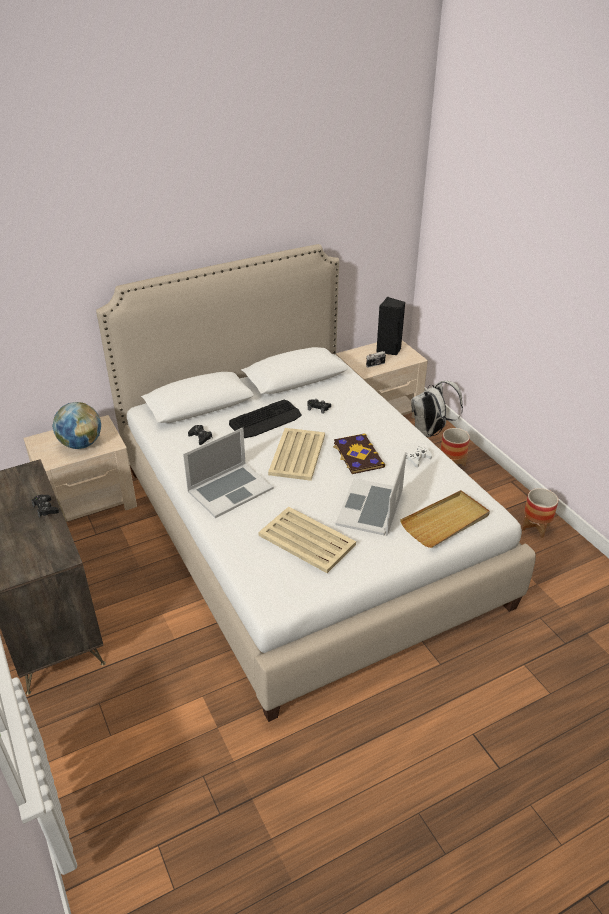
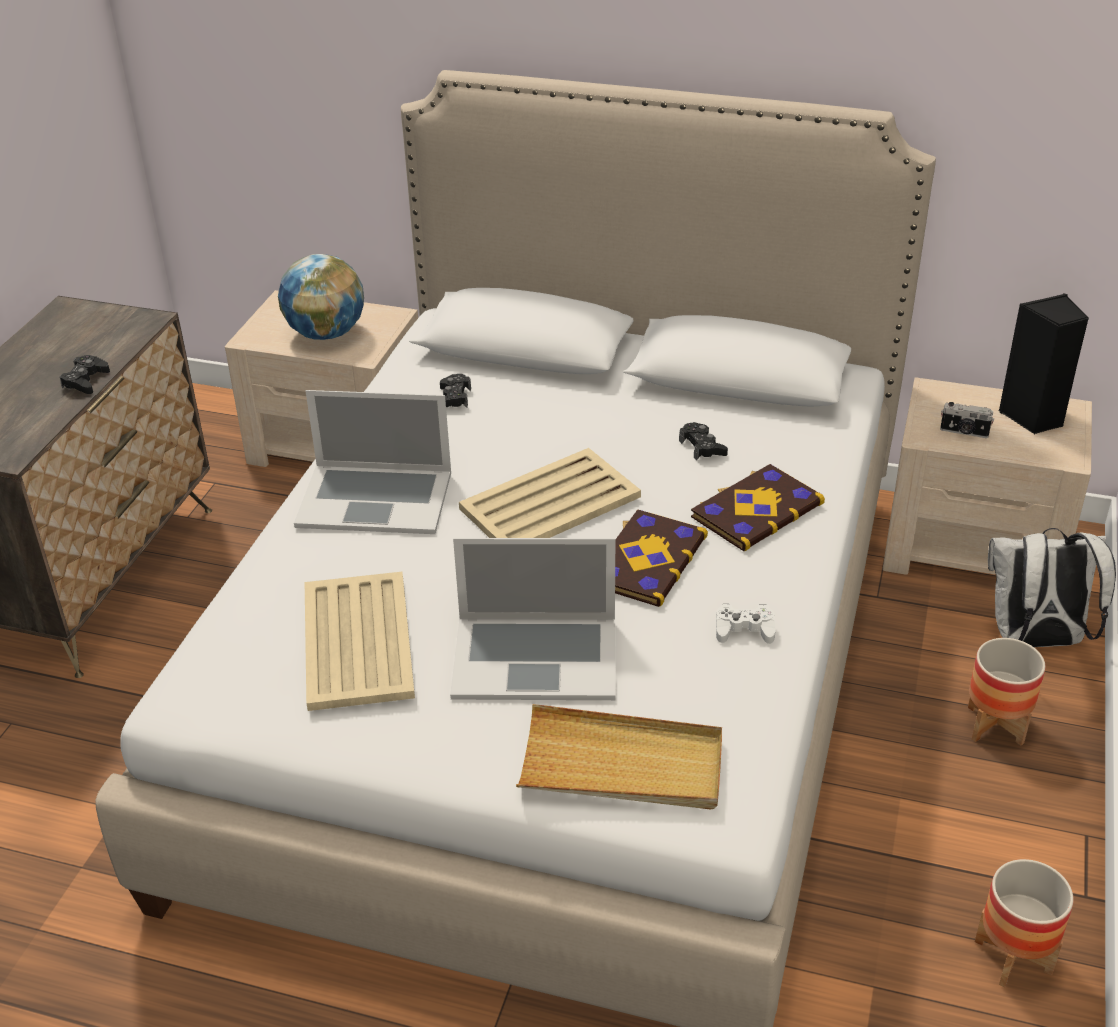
camera: 45 degrees right, 0 degrees up
(265, 420) = (587, 422): keyboard -> none
(366, 419) = (755, 510): none -> book
(370, 507) = (535, 657): laptop -> laptop turned 150 degrees counterclockwise

